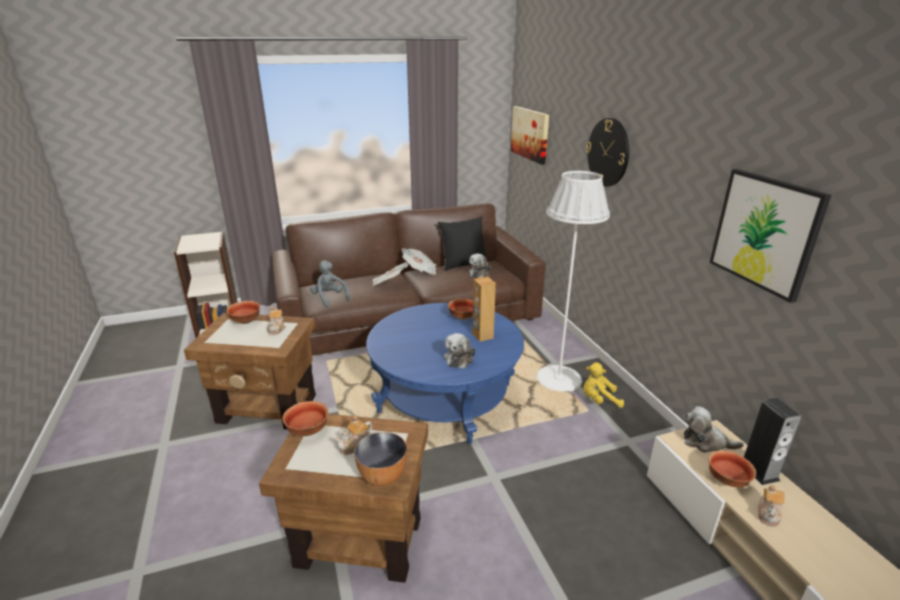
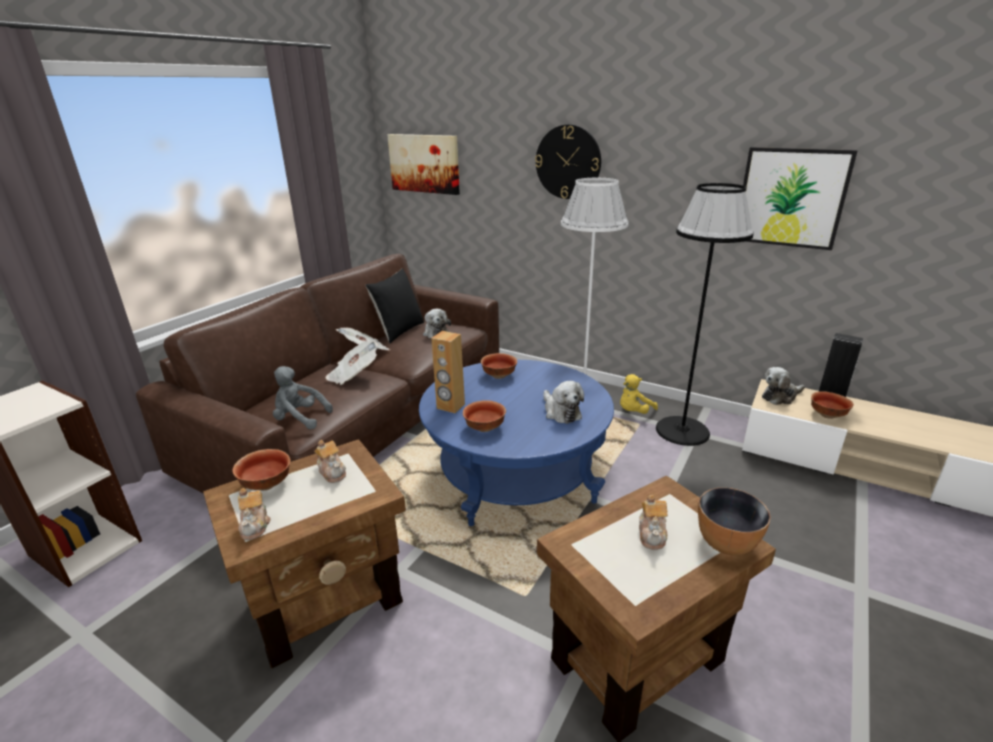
camera: 40 degrees left, 0 degrees up
(307, 431) = (583, 553): bowl -> bowl (484, 428)
(482, 336) = (546, 384): brown speaker -> brown speaker (450, 406)
(619, 434) = (682, 431): none -> black floor lamp
(768, 514) = (874, 424): teapot -> teapot (255, 525)

